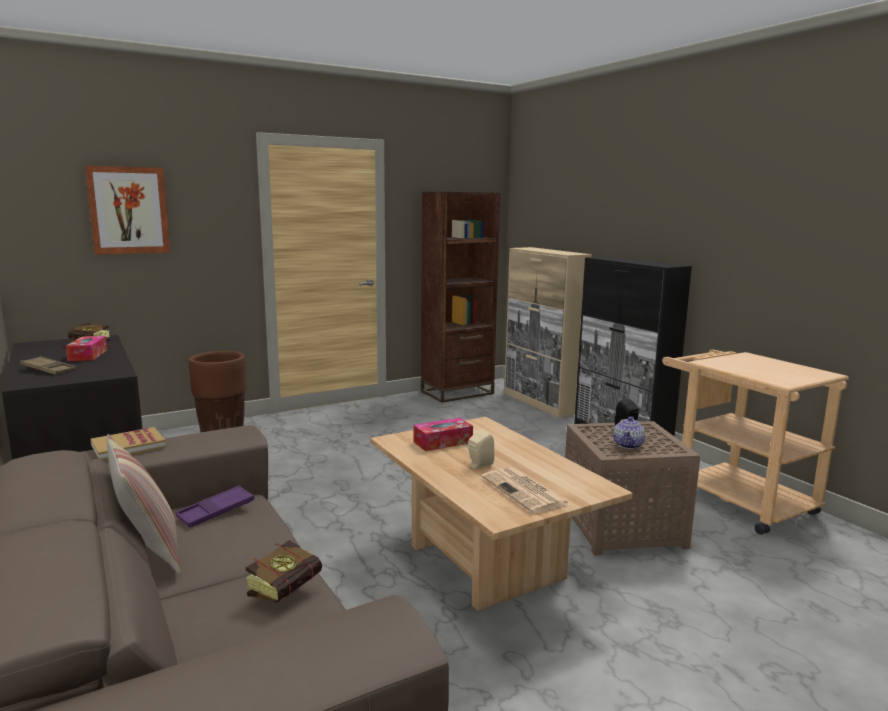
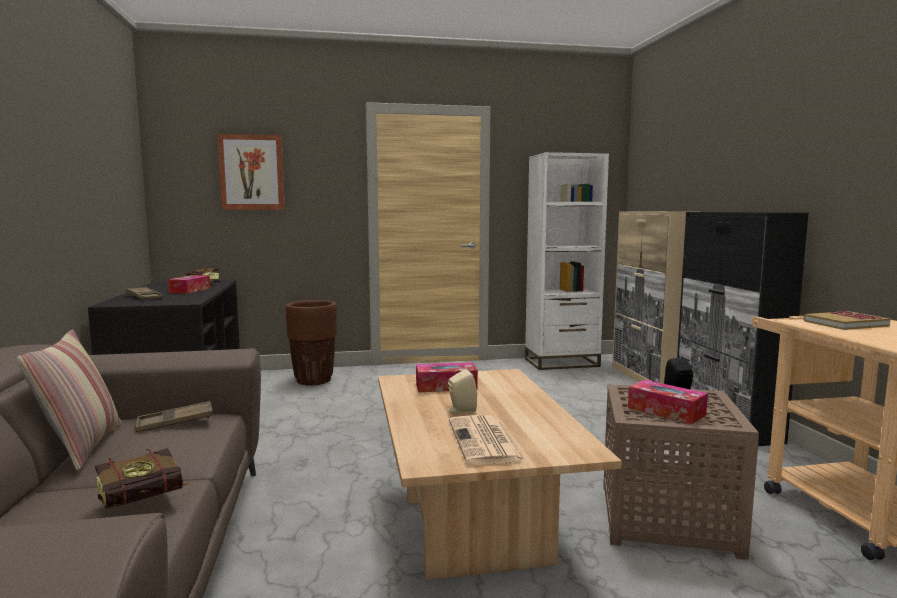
camera: 20 degrees right, 5 degrees down
(128, 446) = (129, 353): book -> book (845, 323)
(216, 511) = (175, 422): purple tray -> brown tray
(457, 392) = (561, 362): brown bookcase -> white bookcase
(628, 445) = (666, 411): teapot -> tissue box

